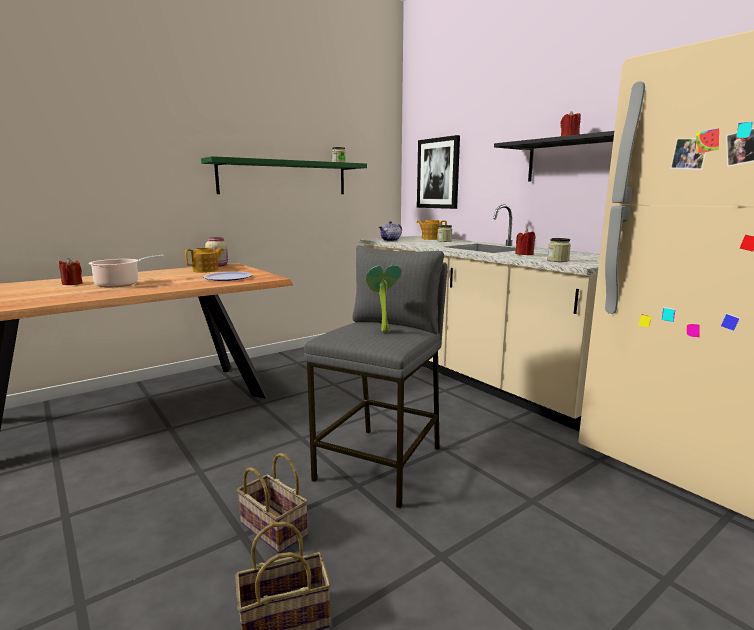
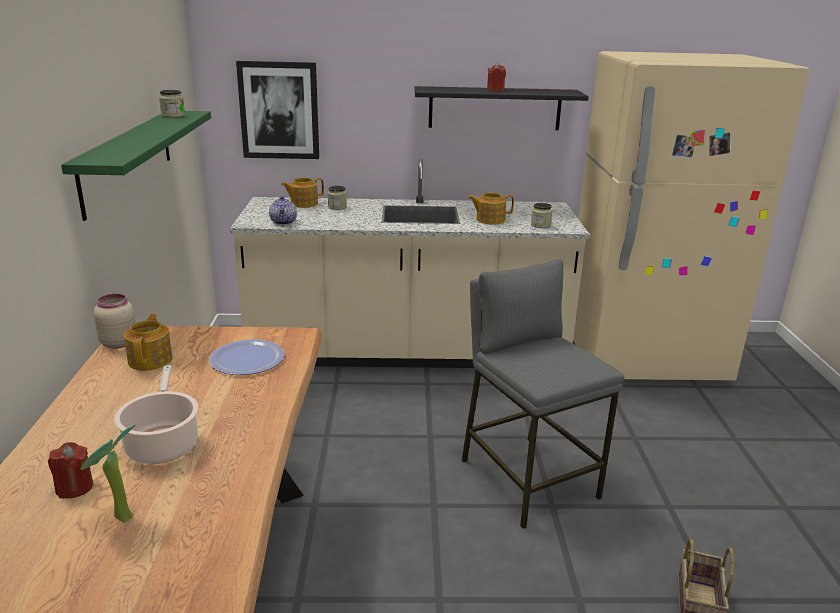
camera: 55 degrees left, 10 degrees up
(271, 529) = (581, 579): basket -> none
(382, 331) = (553, 354): potted plant -> potted plant (119, 519)
(524, 254) = (489, 220): red candle -> teapot

